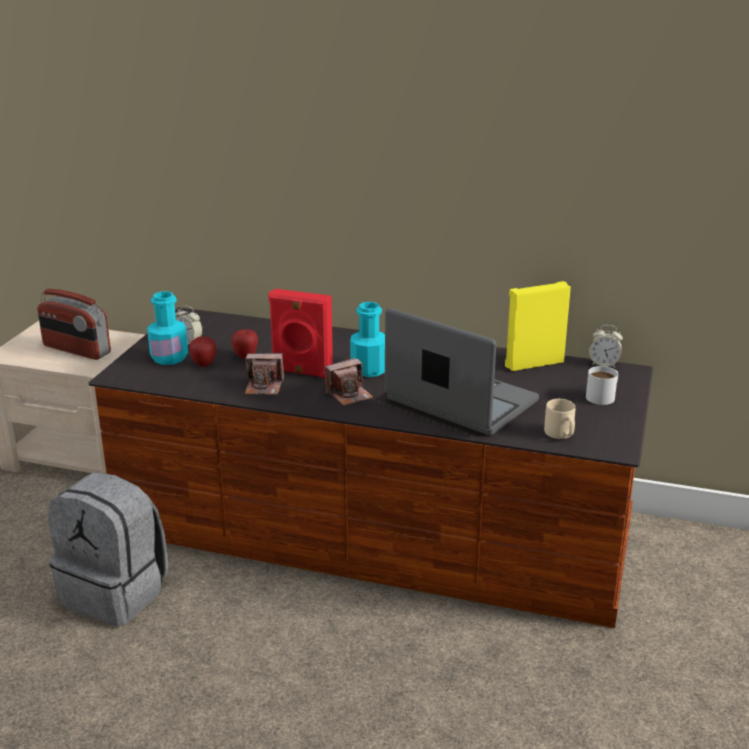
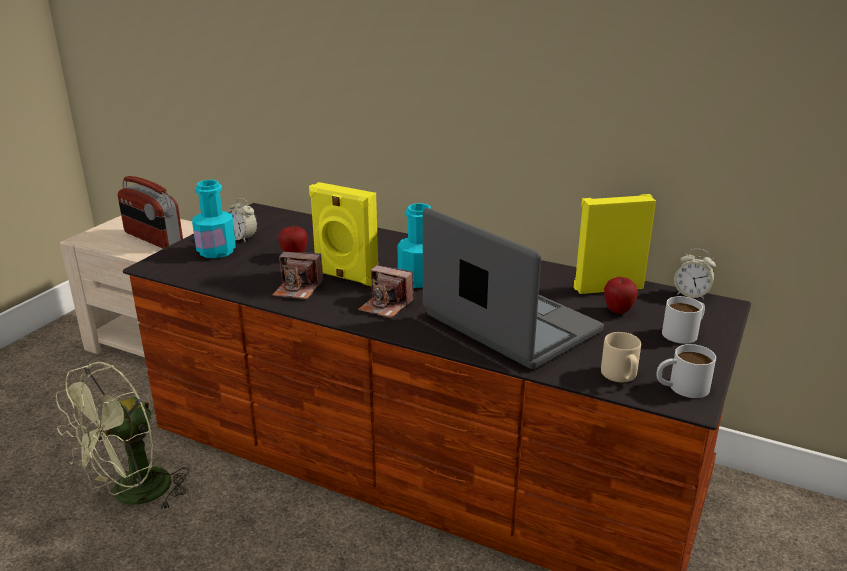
camera: 10 degrees right, 0 degrees up
(116, 593) = (132, 495): grey backpack -> green fan
(204, 364) = (247, 260): apple -> apple (618, 311)
(301, 372) = (345, 277): red speaker -> yellow speaker
(349, 395) = (386, 306): camera -> camera turned 45 degrees clockwise
(608, 438) = (681, 387): none -> white mug

